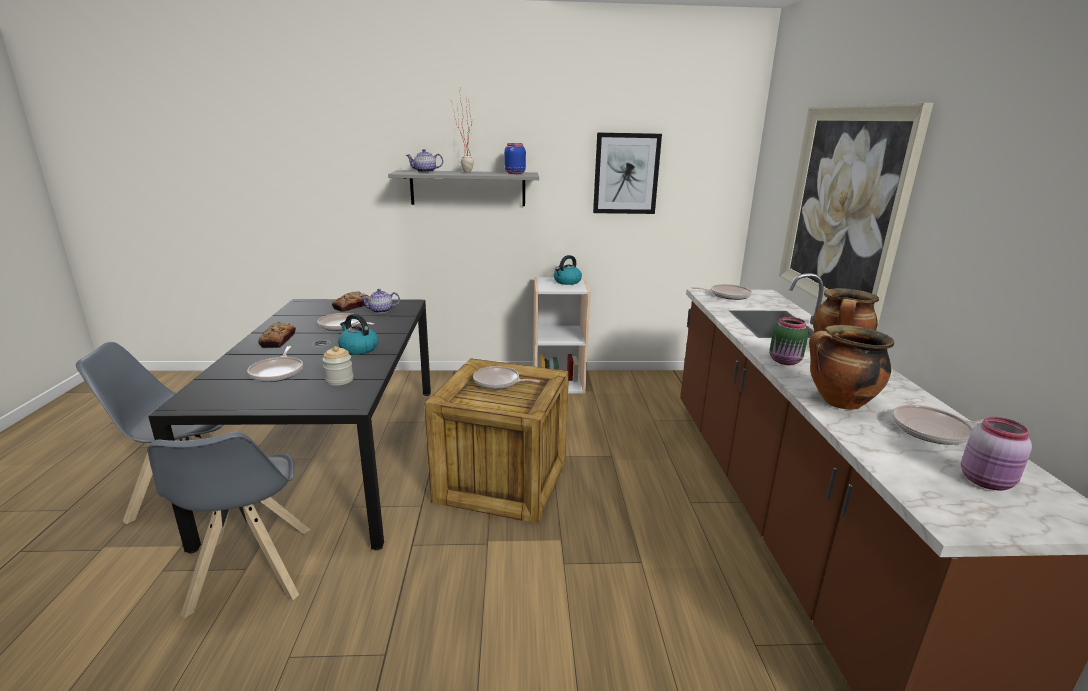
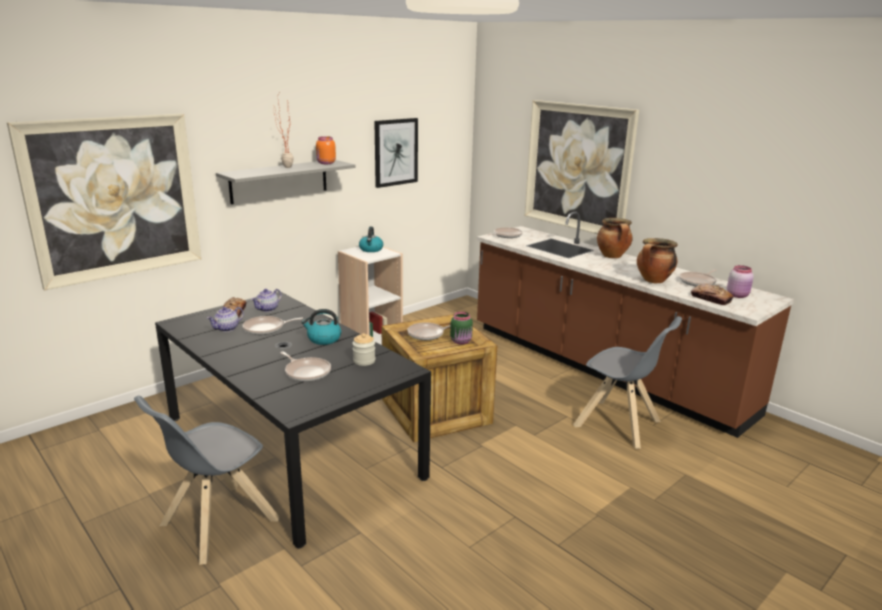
camera: 40 degrees left, 0 degrees up
(250, 572) = (367, 531): grey chair -> grey chair (619, 425)
(278, 340) = (243, 354): bread -> bread (711, 299)
(298, 181) = (114, 198): none -> picture
(425, 172) = (253, 171): teapot -> teapot (227, 329)
(514, 173) = (325, 163): blue jar -> orange jar
(785, 361) = (602, 267): green jar -> green jar (461, 341)

